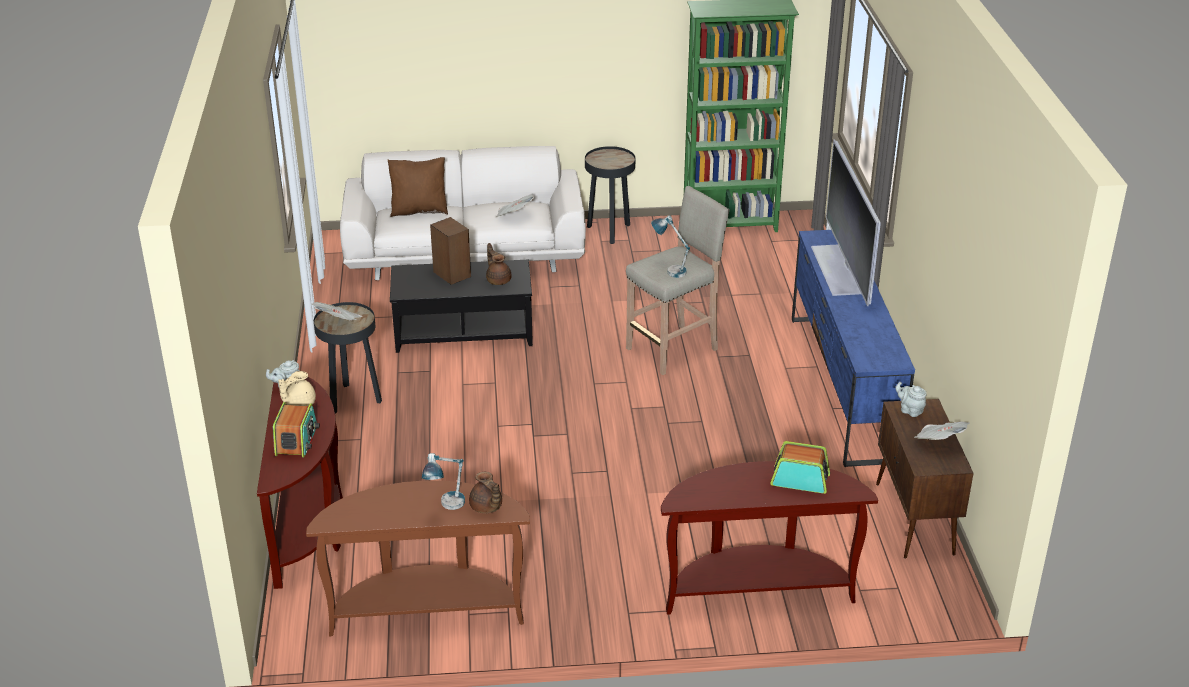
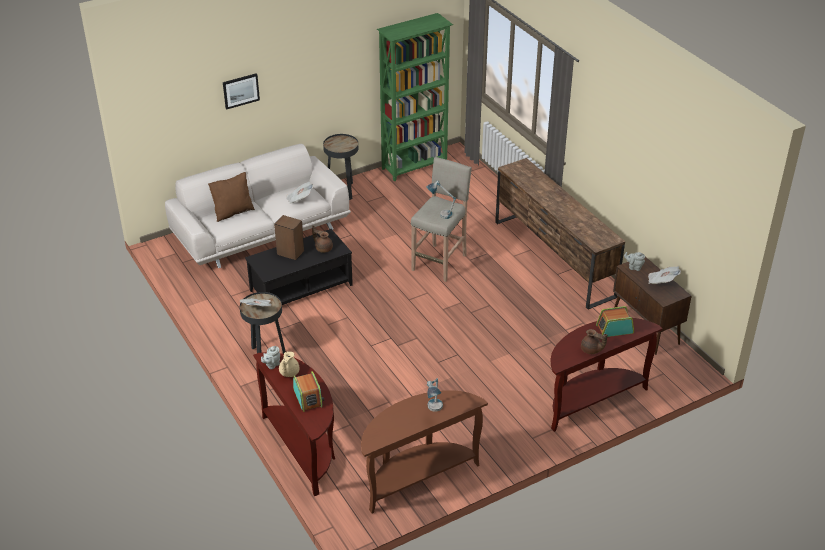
camera: 25 degrees left, 5 degrees up
(471, 47) = (240, 90): none -> picture
(486, 507) = (457, 403): brown teapot -> brown teapot (591, 350)
(837, 270) = (539, 188): television -> none
(842, 387) = (553, 259): blue tv stand -> brown tv stand

